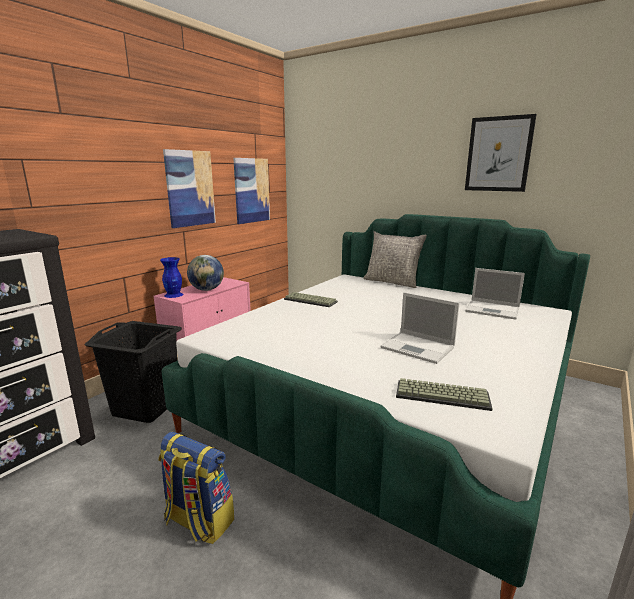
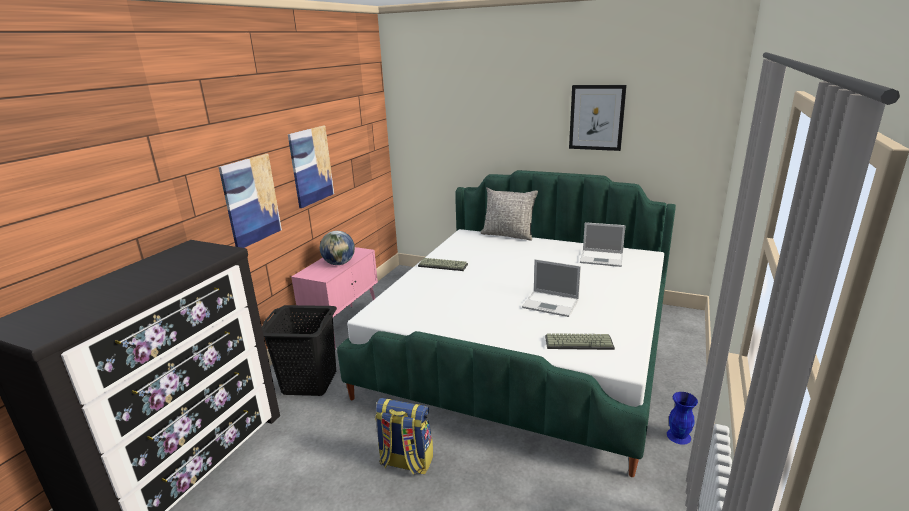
camera: 10 degrees left, 5 degrees up
(174, 295) = (311, 273): blue vase -> blue vase (679, 436)
(251, 190) = (360, 153): picture -> picture (251, 200)

